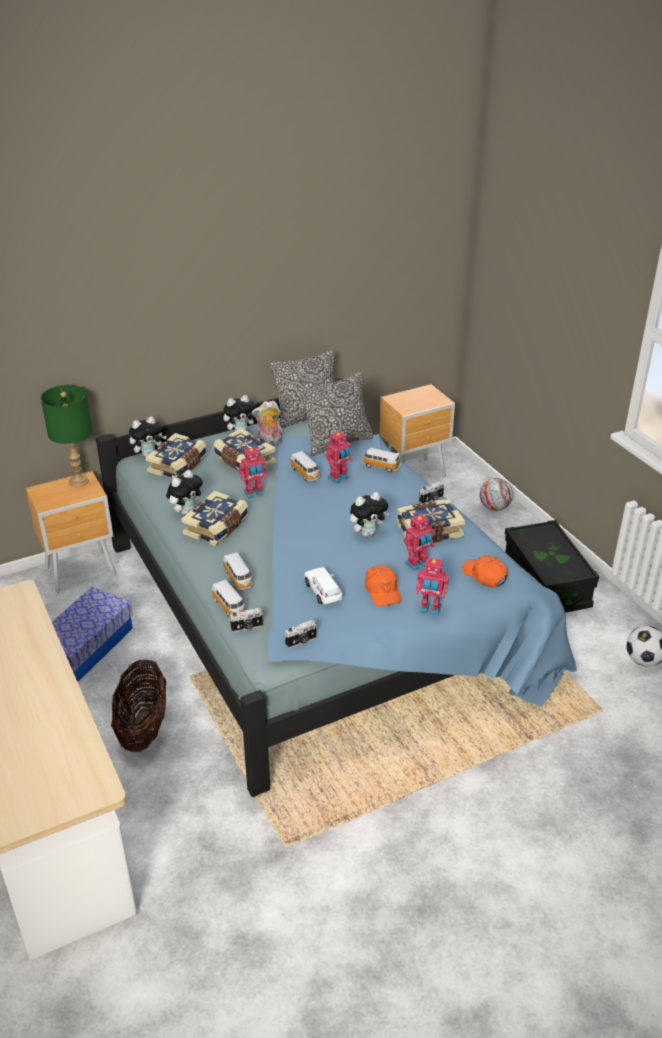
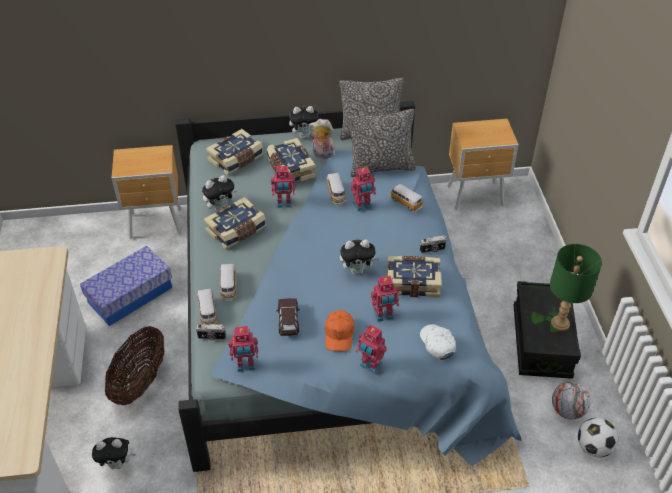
camera: 20 degrees right, 10 degrees up
(78, 481) = (156, 153): green table lamp -> green table lamp (560, 323)
(148, 454) = (219, 141): plush toy -> plush toy (117, 464)
(301, 641) = (245, 366): camera -> toy robot
(323, 592) = (288, 321): white toy car -> brown toy car
(484, 575) = (437, 344): orange cap -> white cap
(494, 507) = (533, 249): football -> football (567, 410)

